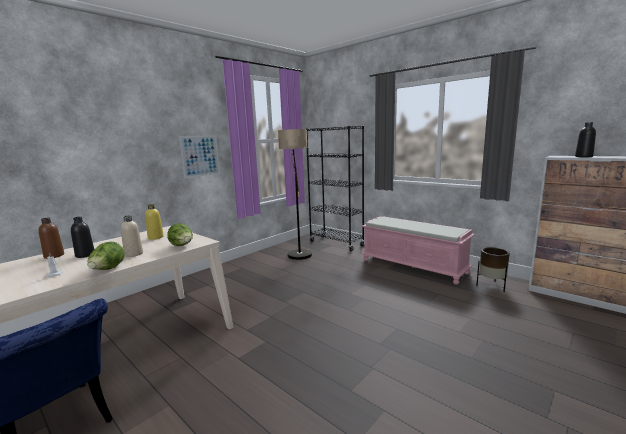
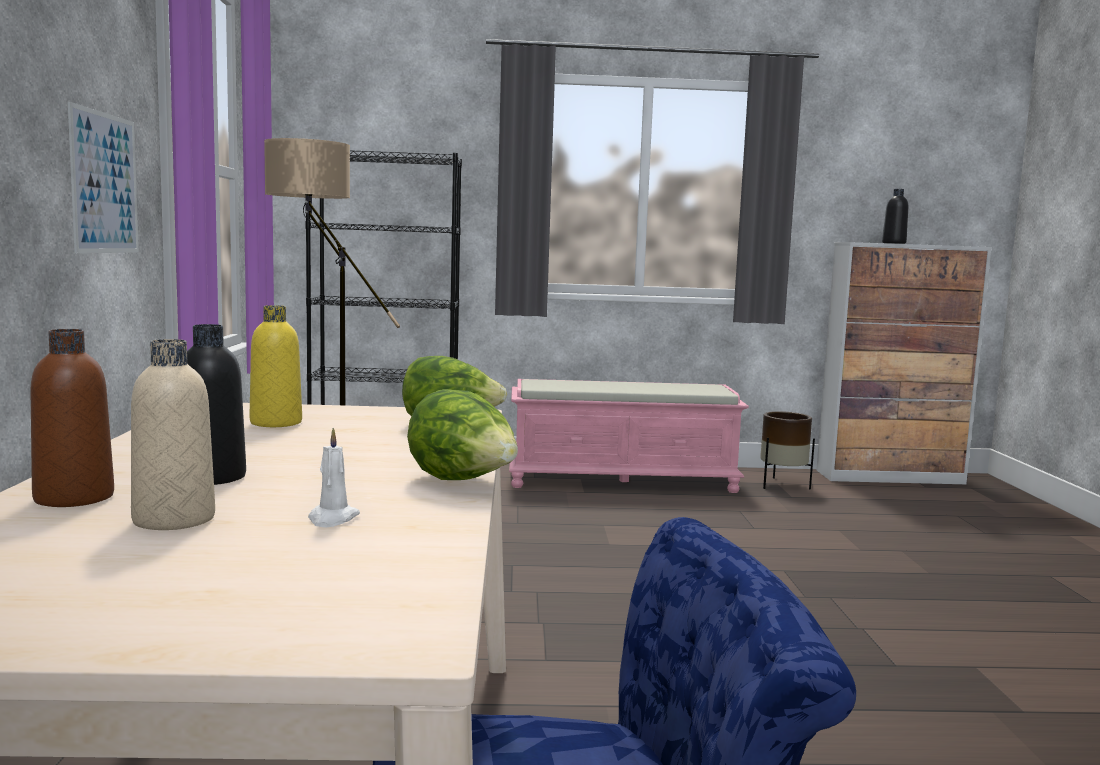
camera: 45 degrees left, 5 degrees down
(133, 254) = (382, 452): beige bottle -> beige bottle (174, 519)

